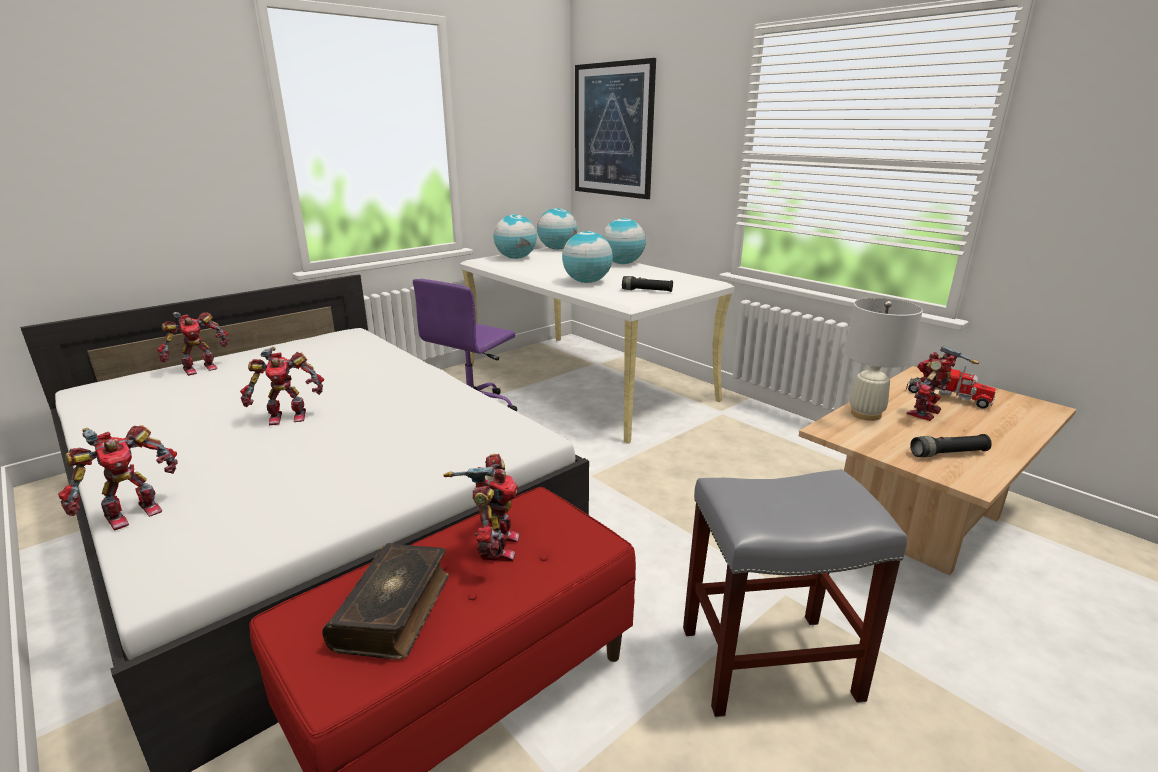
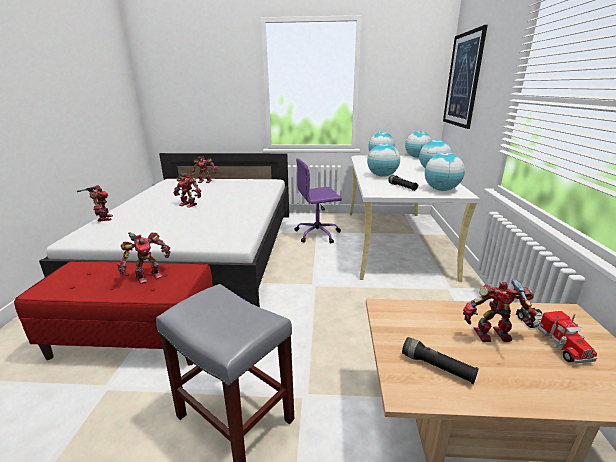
camera: 45 degrees right, 0 degrees up
(132, 513) = (103, 218): toy robot -> toy robot turned 105 degrees counterclockwise
(395, 610) = (89, 279): book -> none
(690, 284) = (441, 190): none -> globe
(866, 414) = (437, 312): white table lamp -> none

